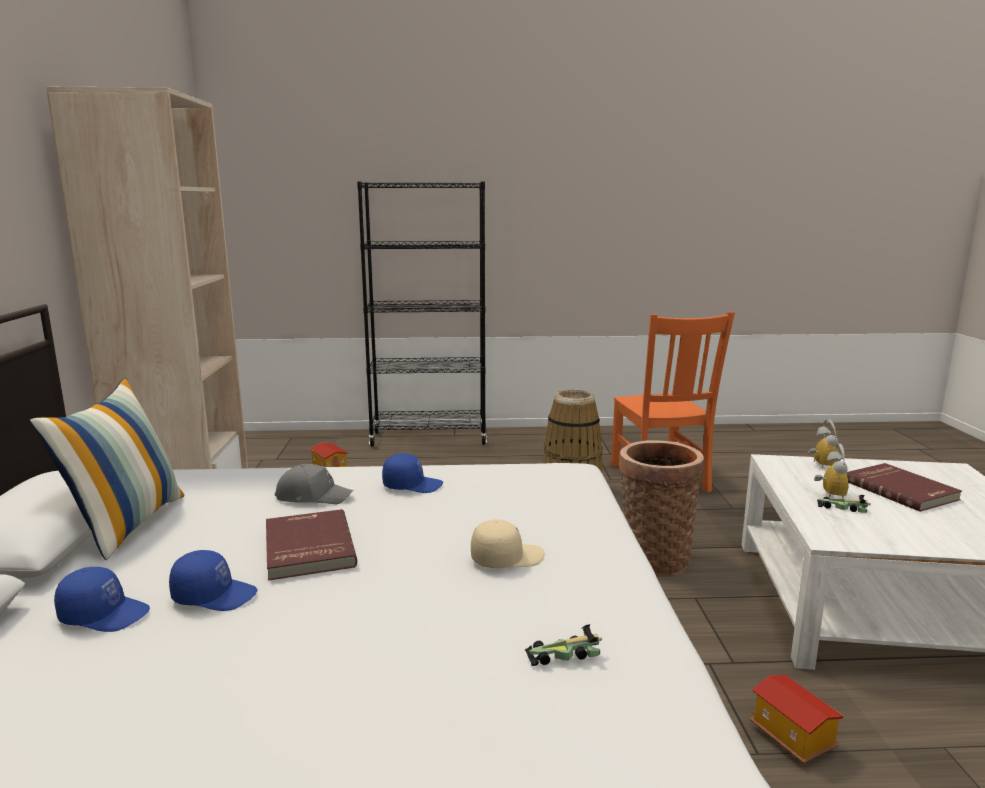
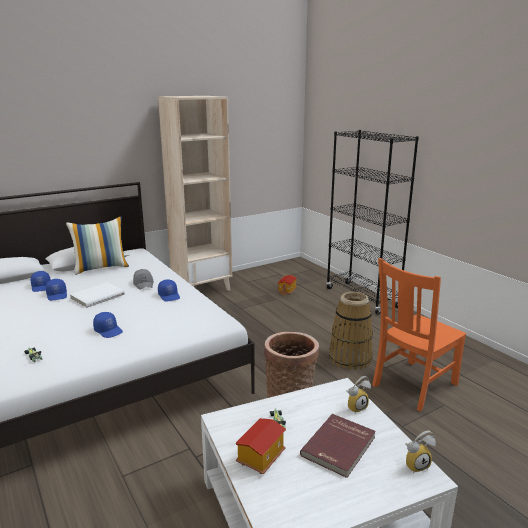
camera: 60 degrees right, 5 degrees up
(307, 548) = (97, 296): red book -> white book
(506, 558) = (109, 331): beige cap -> blue cap
(790, 738) = (138, 486): toy house -> toy house (260, 457)
(828, 493) = (298, 414): alarm clock -> alarm clock (416, 464)

